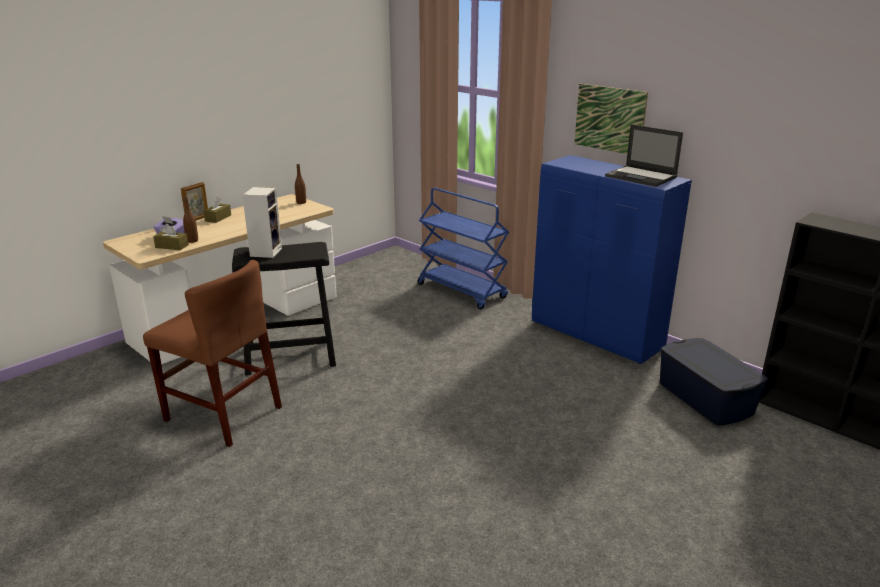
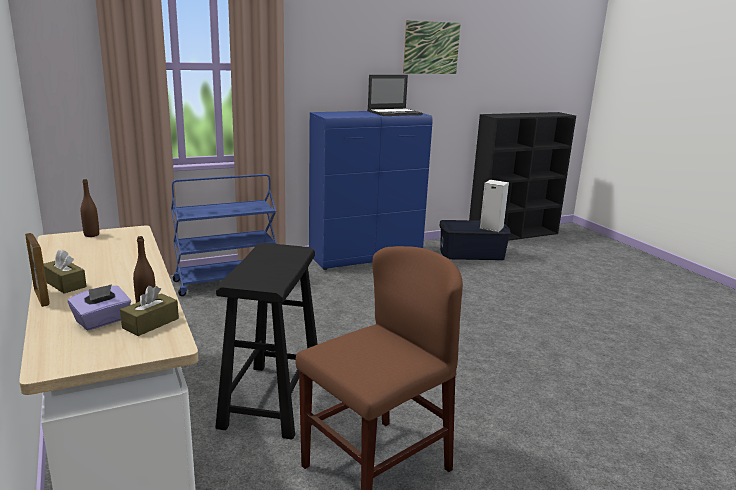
camera: 70 degrees left, 5 degrees down
(266, 251) = (257, 271): speaker -> speaker (490, 228)
(609, 119) = (338, 74): picture -> picture (431, 48)

